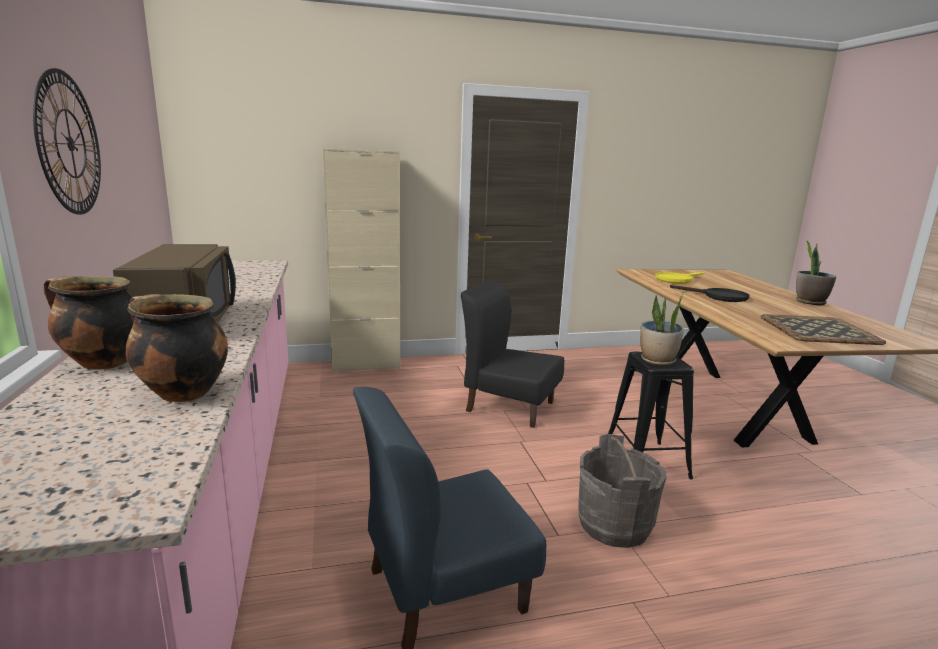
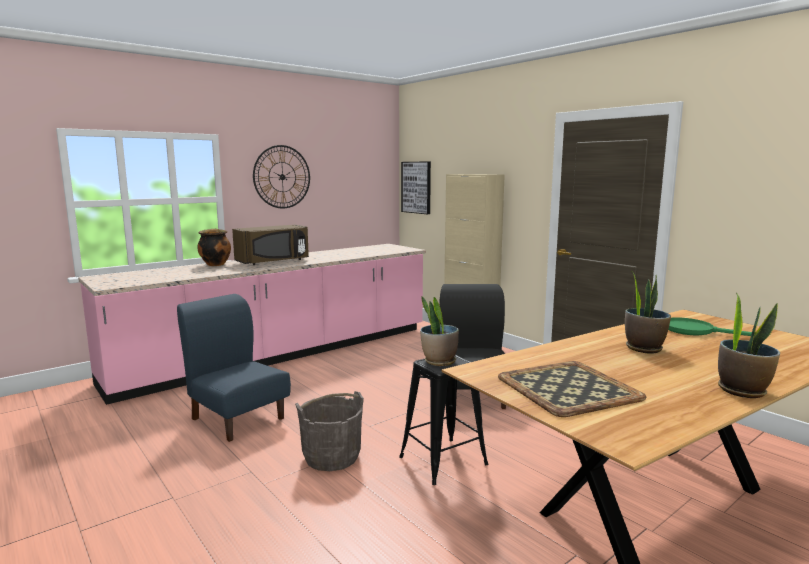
camera: 65 degrees right, 5 degrees down
(181, 393) = (191, 274): cooking pot -> none
(214, 167) = (416, 187): none -> picture
(676, 279) = (695, 330): yellow frying pan -> green frying pan
(719, 297) = (643, 348): black frying pan -> potted plant

